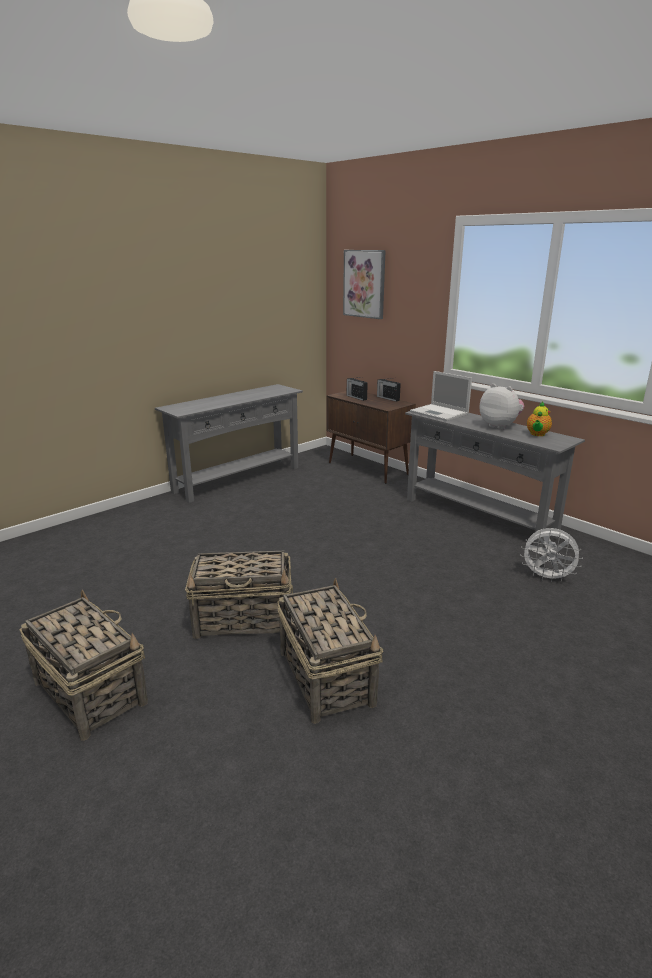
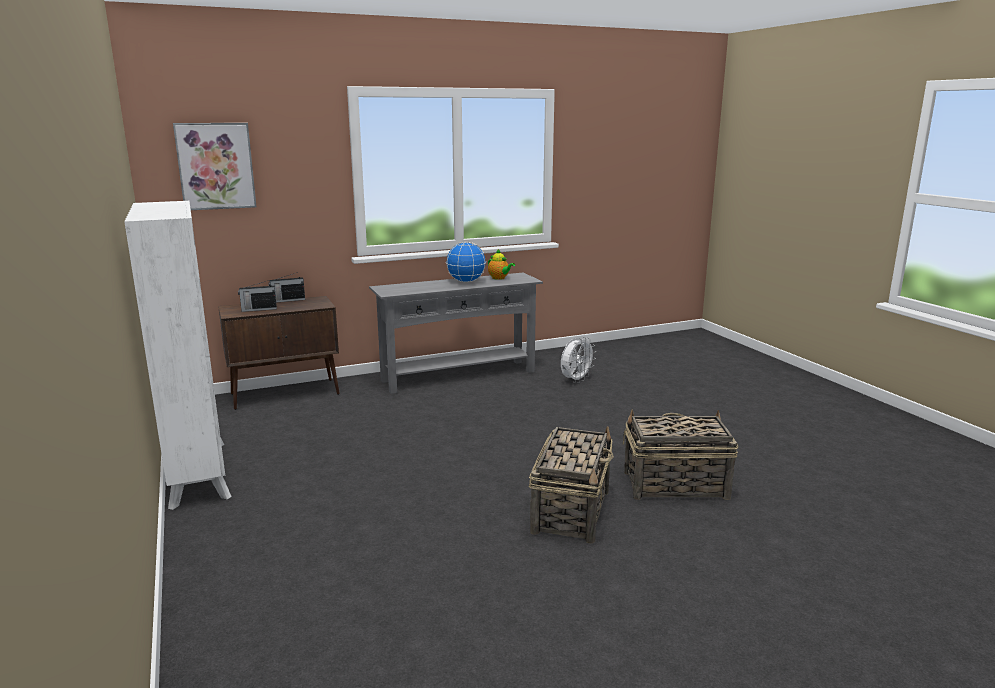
camera: 70 degrees left, 5 degrees down
(90, 691) = (666, 615): basket -> none
(237, 479) = (199, 473): grey console table -> white bookcase
(440, 413) = (403, 288): laptop -> none
(500, 426) = (466, 282): plush toy -> globe

